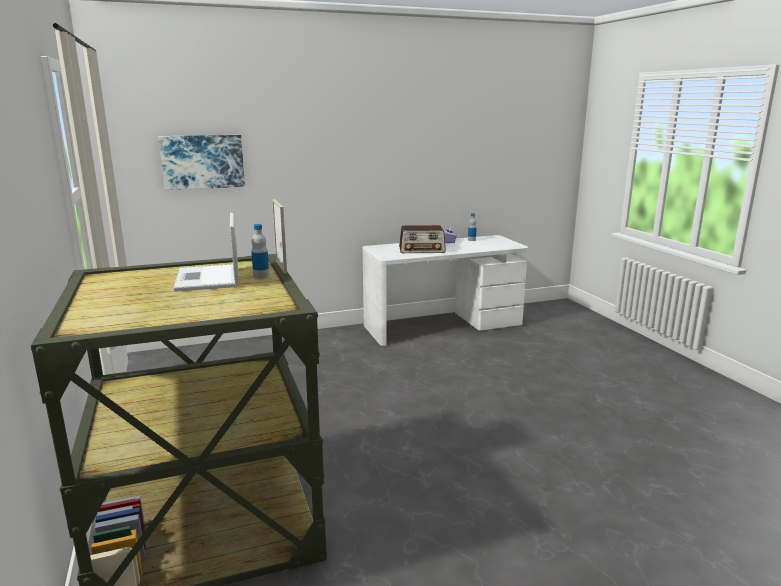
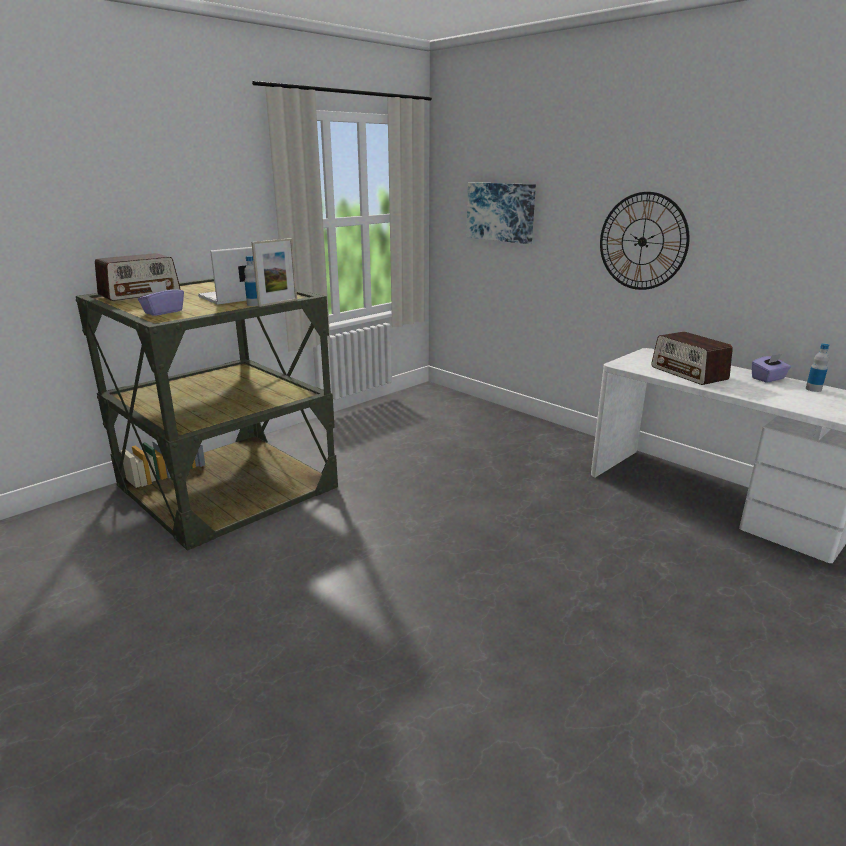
camera: 65 degrees right, 5 degrees up
(103, 312) = (140, 293): none -> radio
(235, 307) = (163, 312): none -> purple tissue box
(345, 171) = (642, 241): none -> wall clock

